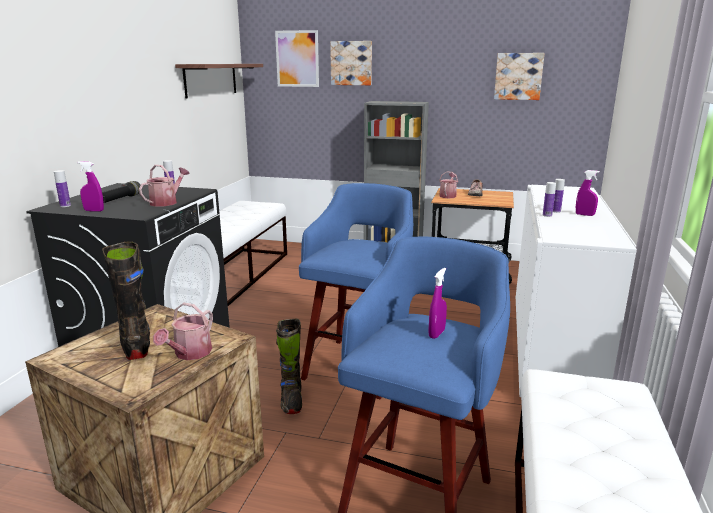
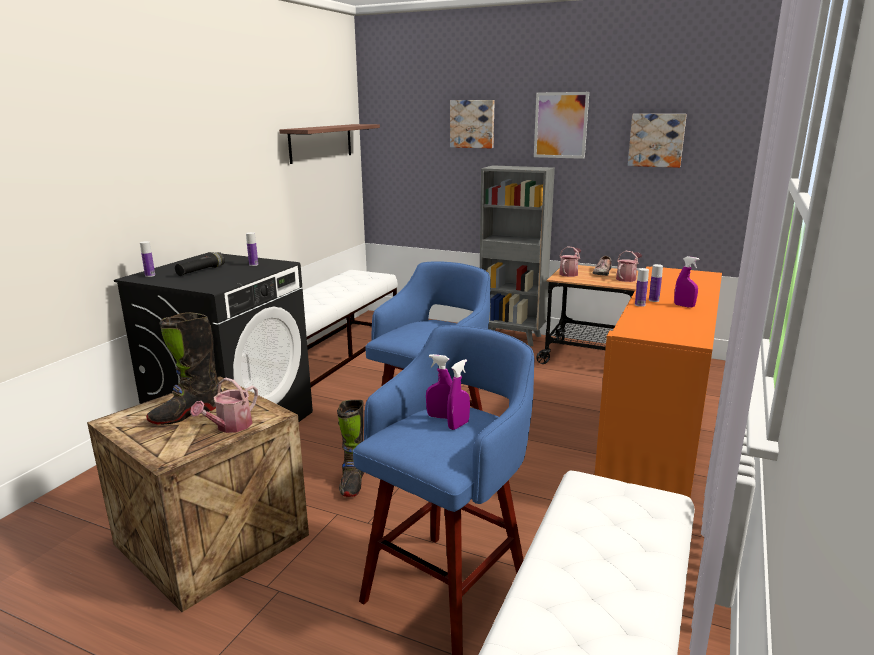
camera: 10 degrees right, 0 degrees up
(94, 211) = (173, 282): purple spray bottle -> purple spray bottle (440, 417)
(136, 344) = (187, 414): black boot -> black boot turned 120 degrees counterclockwise
(166, 202) = (243, 275): watering can -> watering can (627, 278)
(297, 59) = (416, 119): picture -> picture (560, 125)
(552, 346) = (654, 450): white cabinet -> orange cabinet

